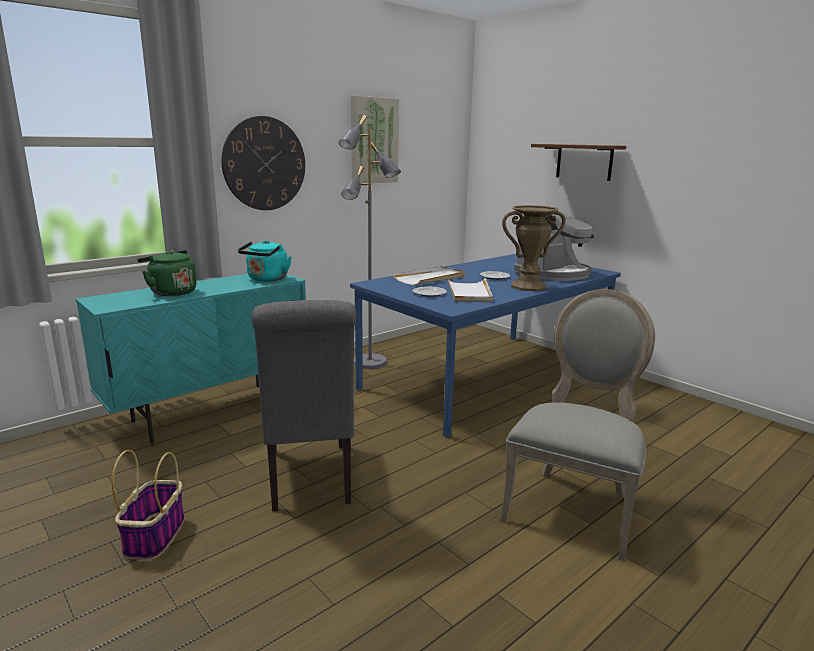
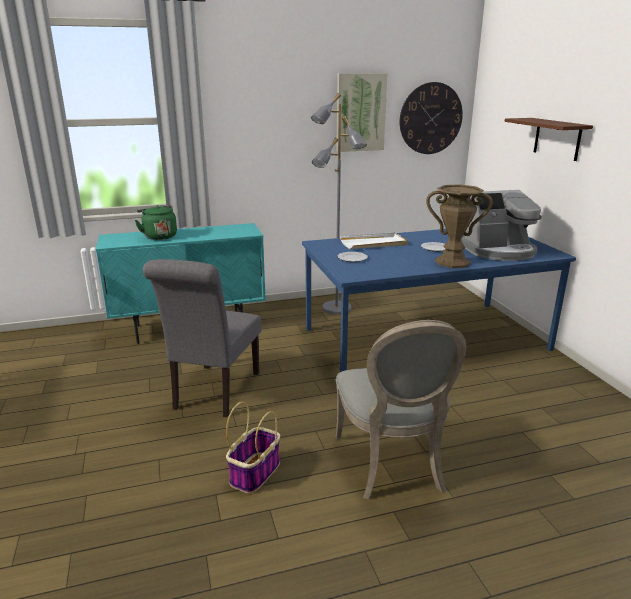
camera: 25 degrees right, 5 degrees up
(155, 535) = (95, 406): basket -> basket (255, 472)
(264, 164) = (253, 135): wall clock -> wall clock (430, 118)
(266, 279) = (235, 232): turquoise kettle -> none
(469, 292) = (388, 262): white tray -> none
(573, 506) = (393, 465): grey chair -> grey chair turned 120 degrees clockwise

